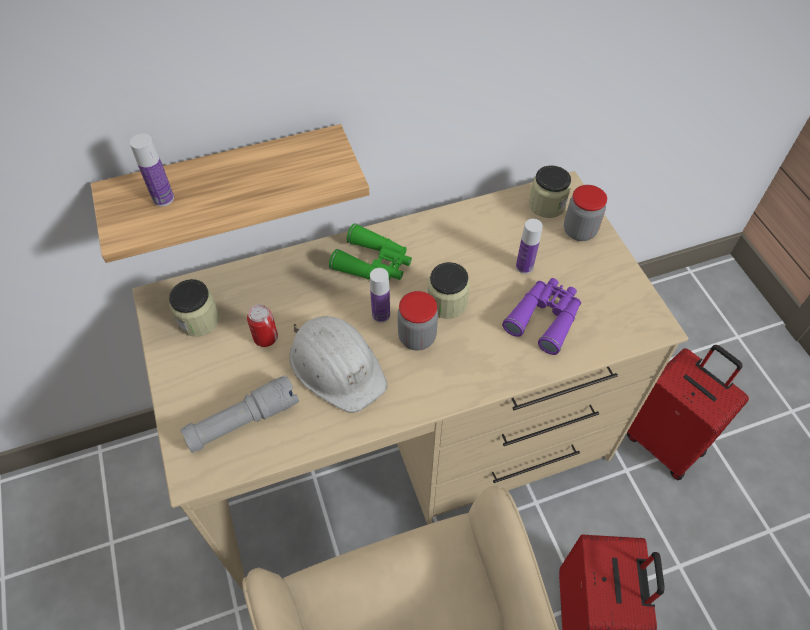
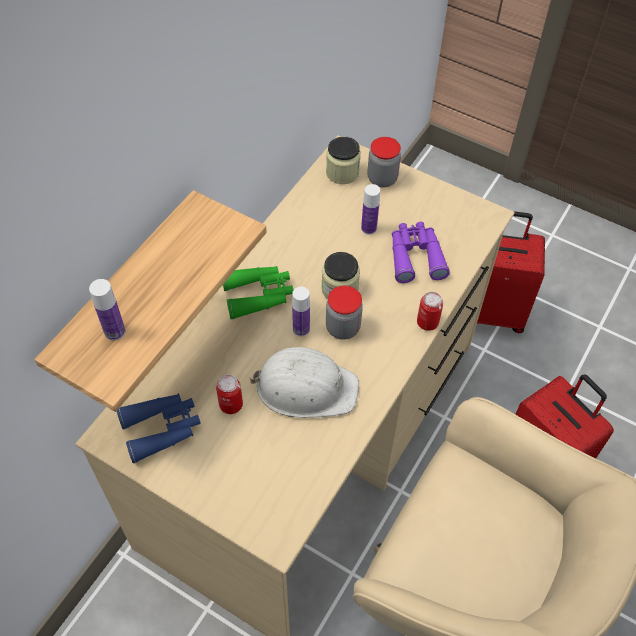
camera: 40 degrees left, 0 degrees up
(199, 320) = (162, 428): jar -> blue binoculars
(243, 421) = (276, 475): grey flashlight -> none
(498, 384) = (427, 322): none -> can

